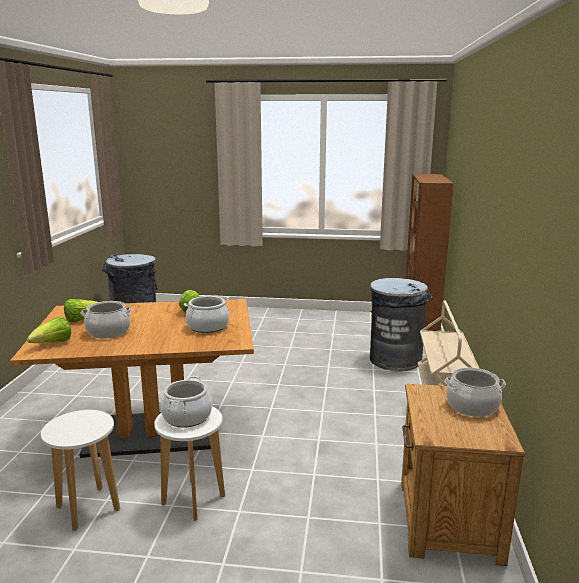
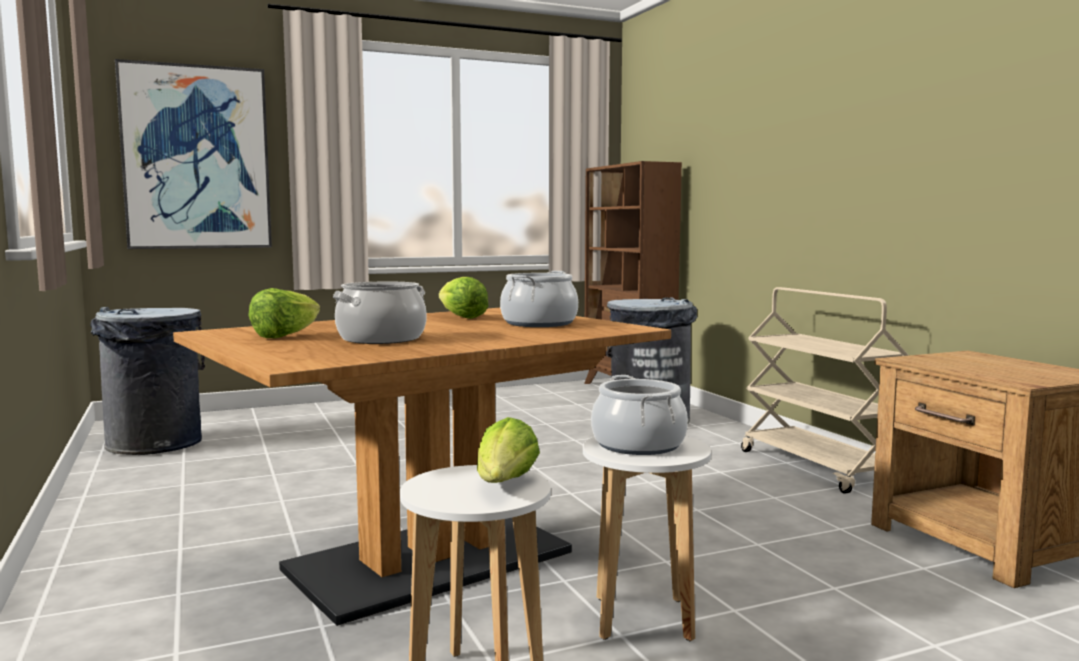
camera: 30 degrees left, 10 degrees down
(53, 344) = (309, 355): lettuce -> lettuce (505, 485)
(173, 169) = (196, 158): none -> picture
(472, 406) = (990, 361): cooking pot -> none

